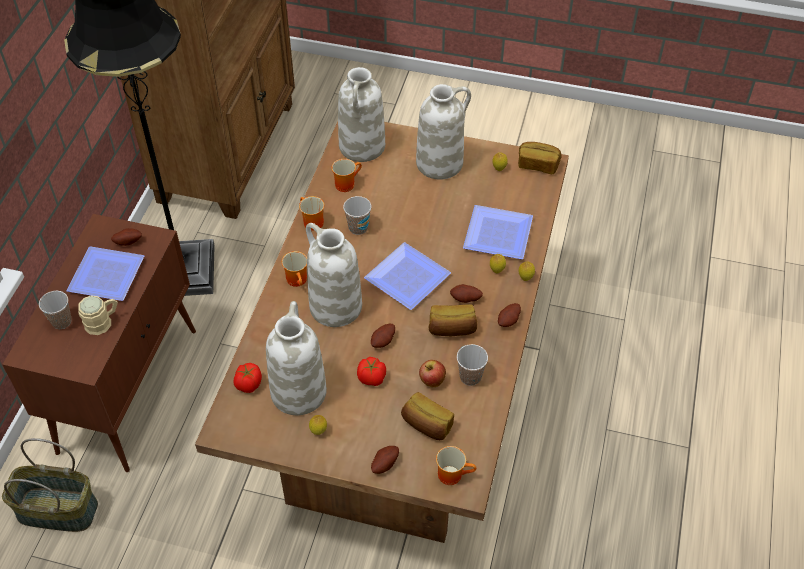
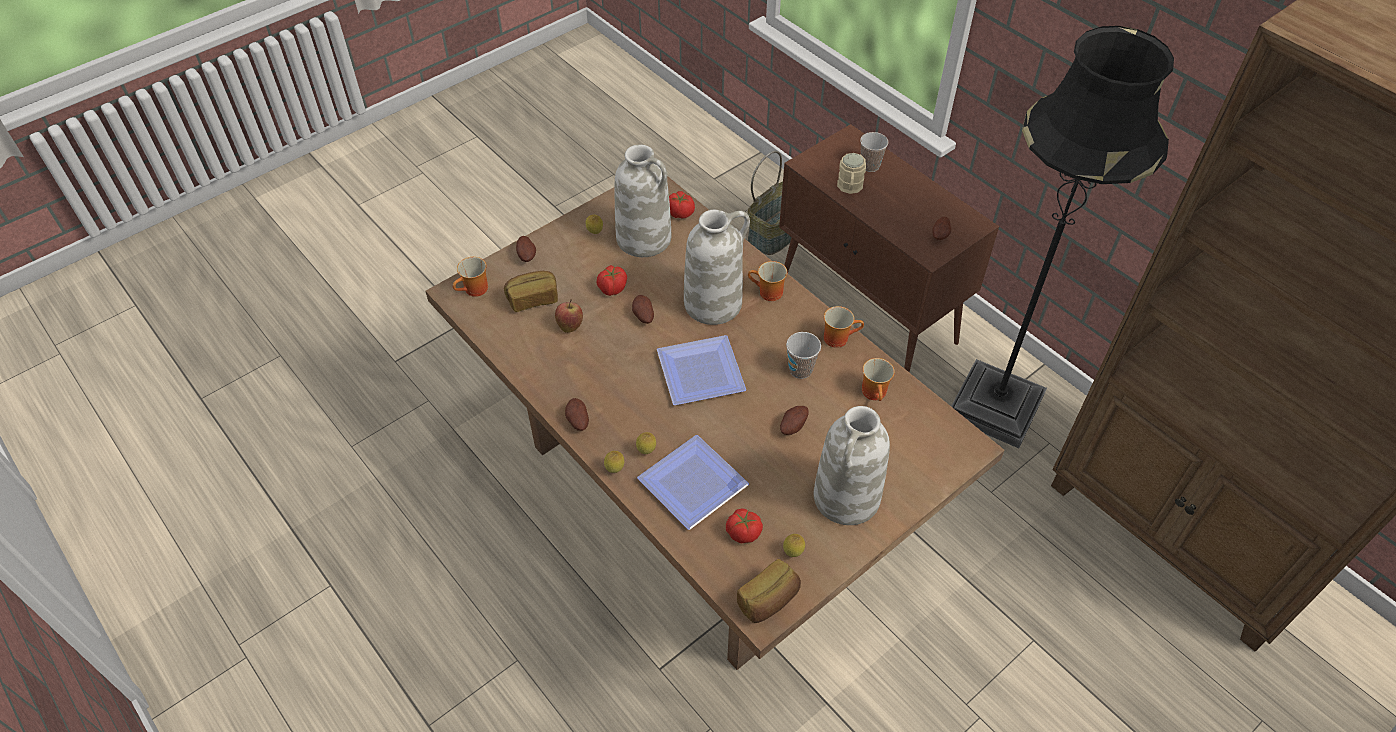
camera: 125 degrees right, 0 degrees up
(104, 277) = (904, 205): plate -> none
(362, 147) = (927, 438): white vase -> none
(452, 329) = (610, 371): bread -> none
(465, 299) = (633, 402): potato -> potato (792, 426)
(470, 377) = (547, 354): cup -> none
(507, 195) = (743, 533): none -> tomato

